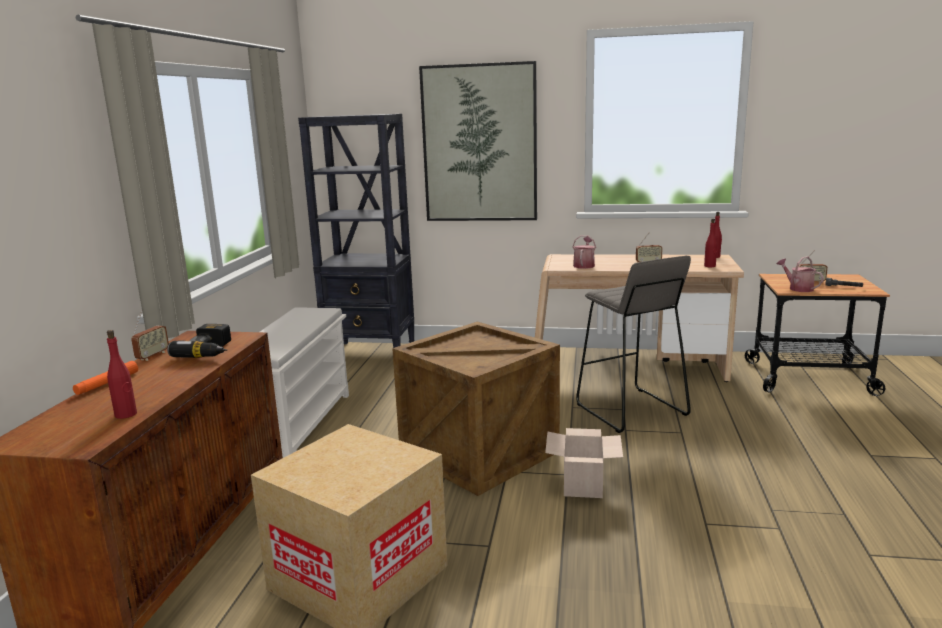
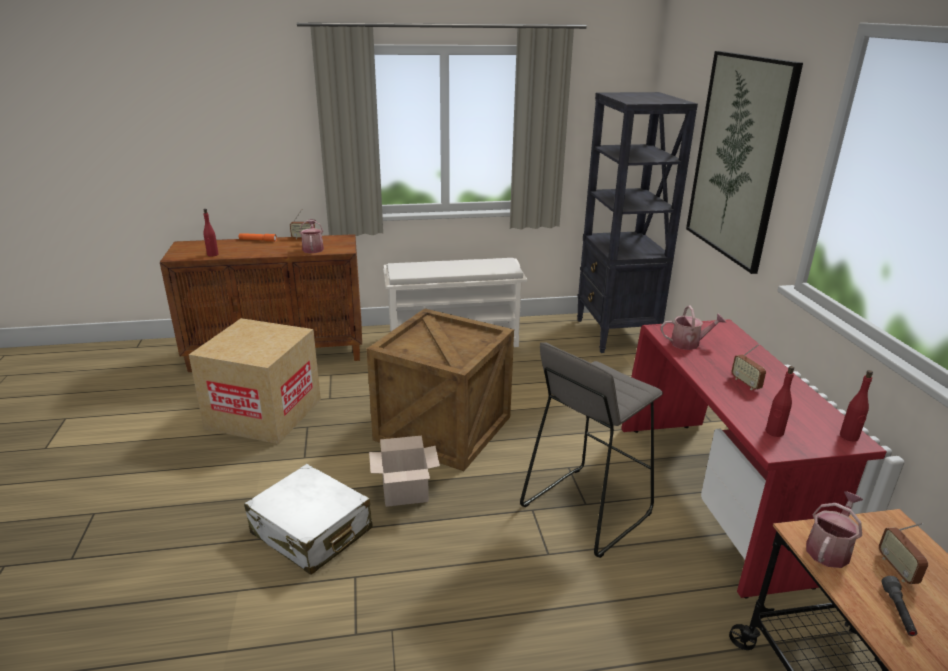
camera: 70 degrees right, 10 degrees up
(211, 351) = (313, 248): power drill -> watering can
(628, 369) = (712, 498): beige desk -> red desk
(634, 546) = (311, 532): none -> white suitcase

